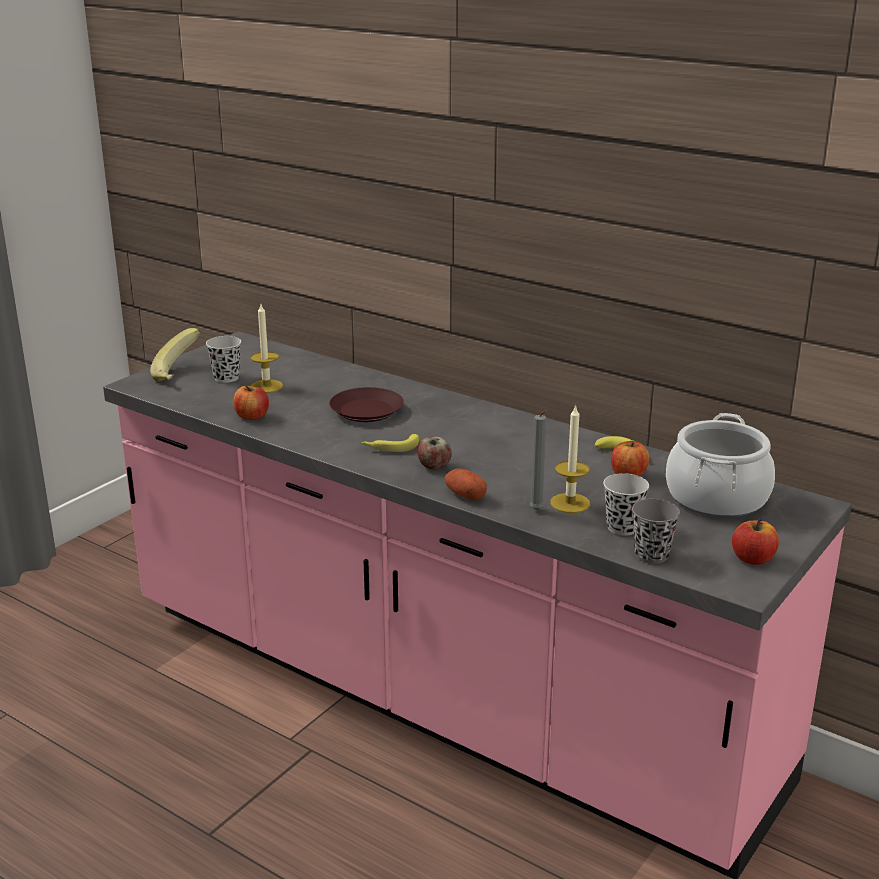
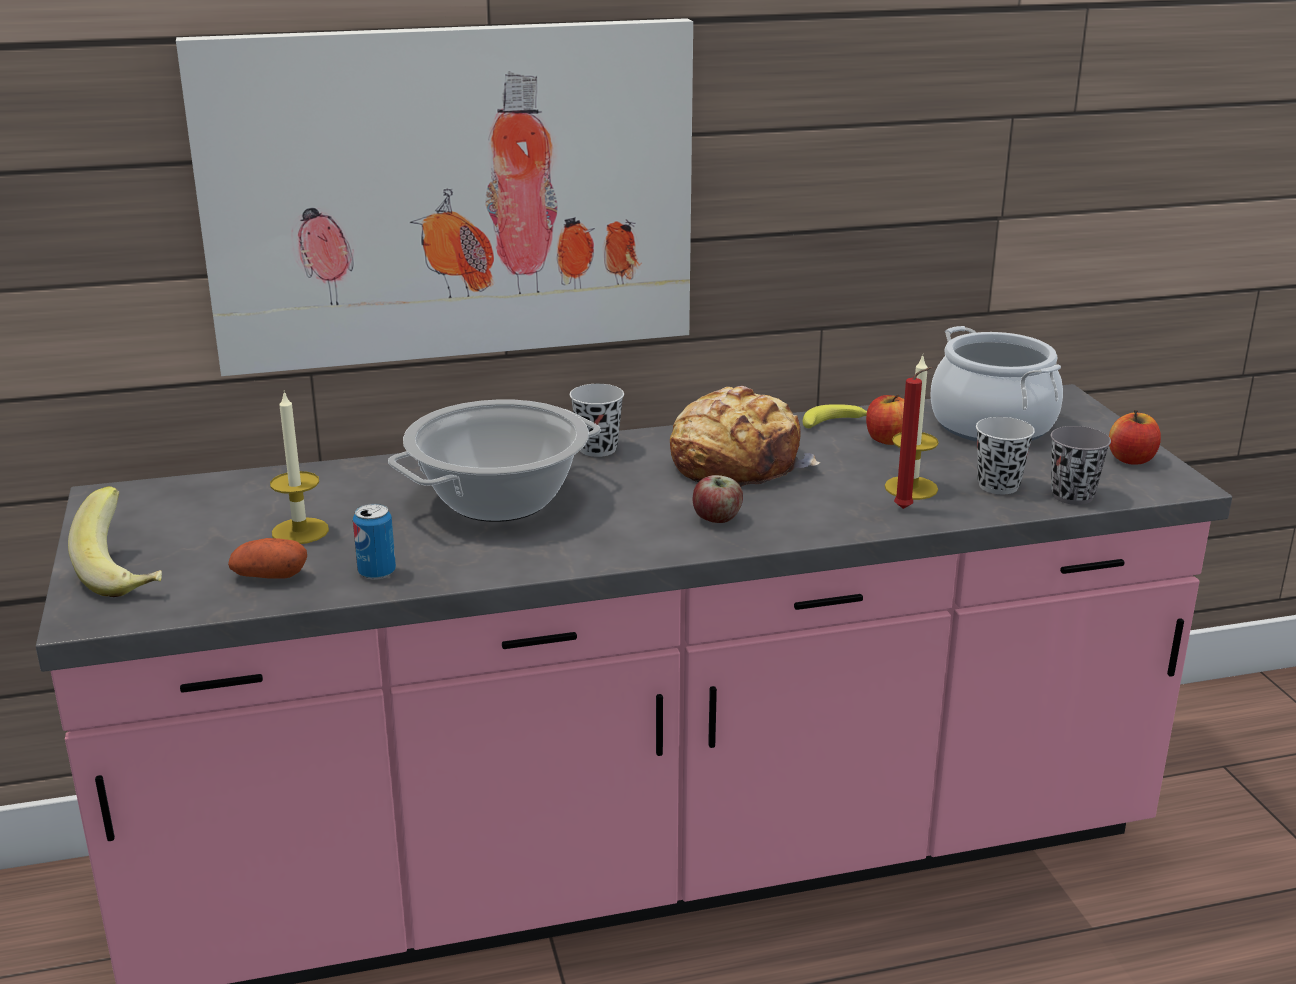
camera: 50 degrees left, 0 degrees up
(226, 378) = (215, 547): black cup -> black cup (597, 449)
(252, 416) = (377, 572): apple -> can
(367, 411) = (499, 500): brown plate -> cooking pot
(390, 447) = (626, 524): banana -> none
(421, 219) = (452, 195): none -> picture
(465, 495) = (815, 530): potato -> potato (269, 576)
(515, 446) = (736, 462): none -> bread
(537, 511) = (906, 509): grey candle -> red candle

